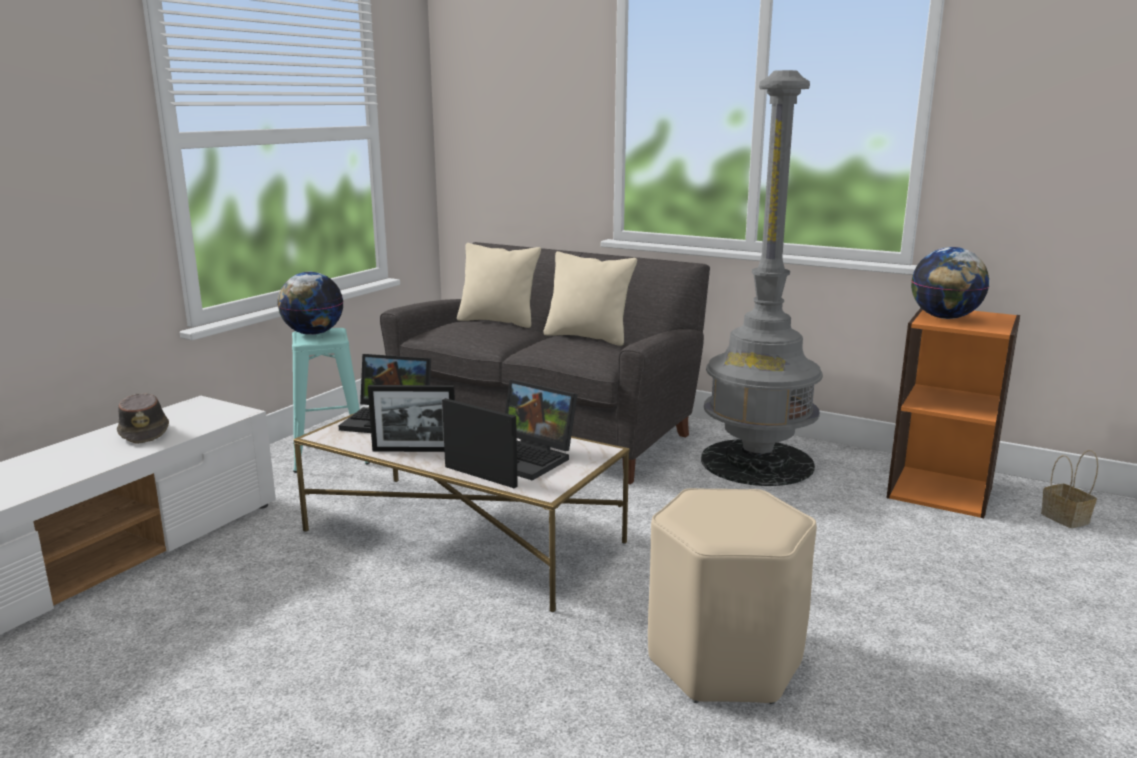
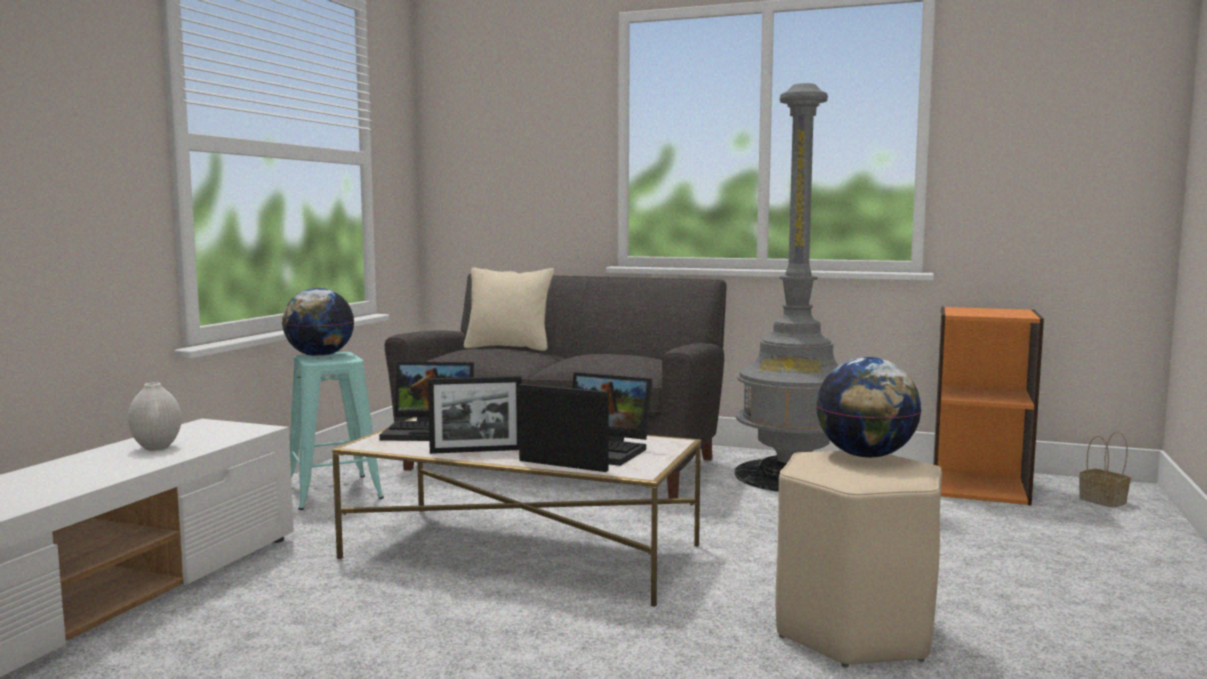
camera: 10 degrees left, 10 degrees down
(145, 433) = (157, 447): brown hat -> white vase
(588, 337) = (614, 353): beige pillow -> none
(944, 318) = (970, 312): globe -> globe (865, 456)

